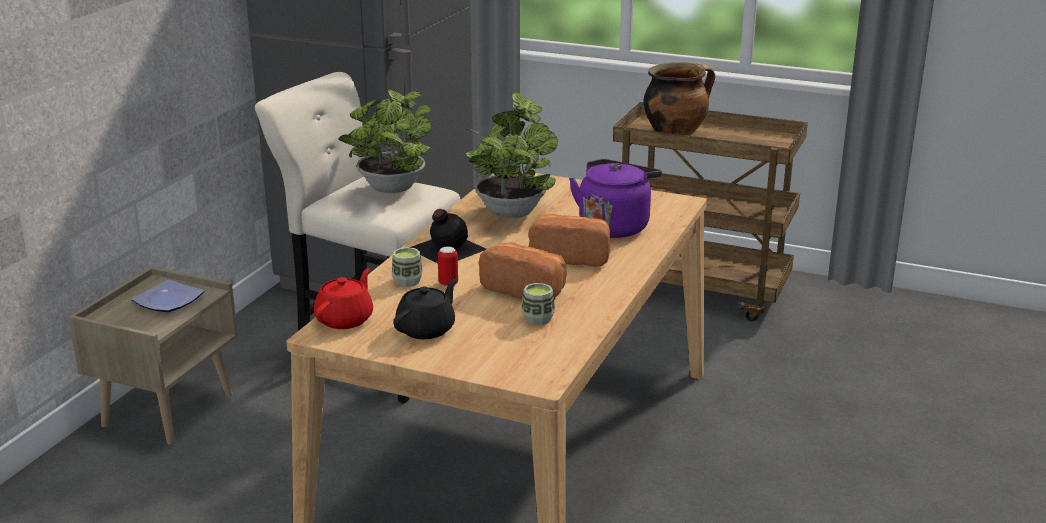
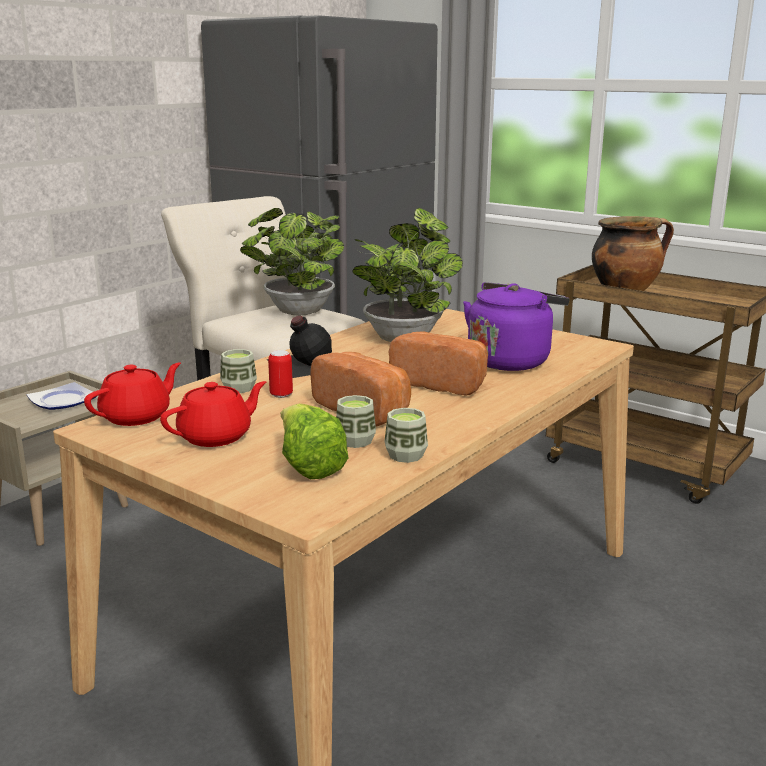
camera: 15 degrees right, 5 degrees down
(427, 329) = (216, 437): black teapot -> red teapot
(517, 344) = (308, 465): none -> lettuce
(583, 326) = (405, 455): none -> cup

